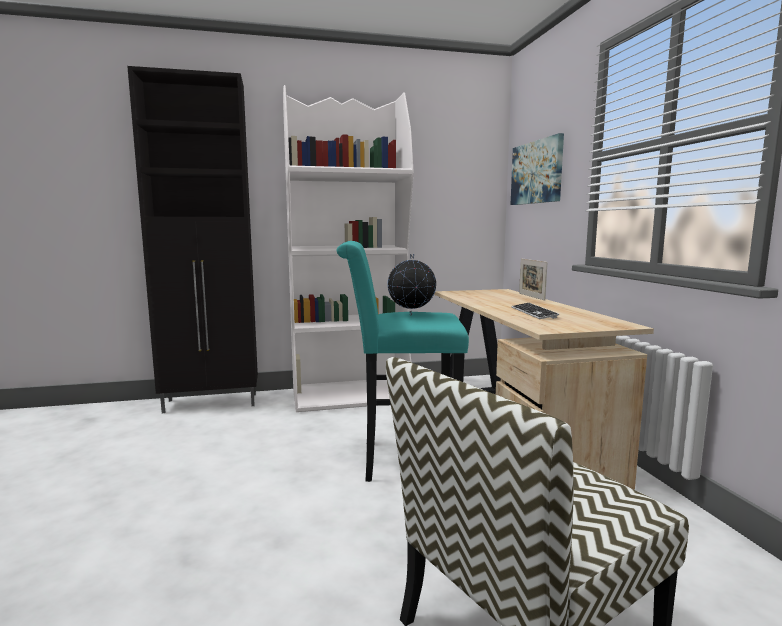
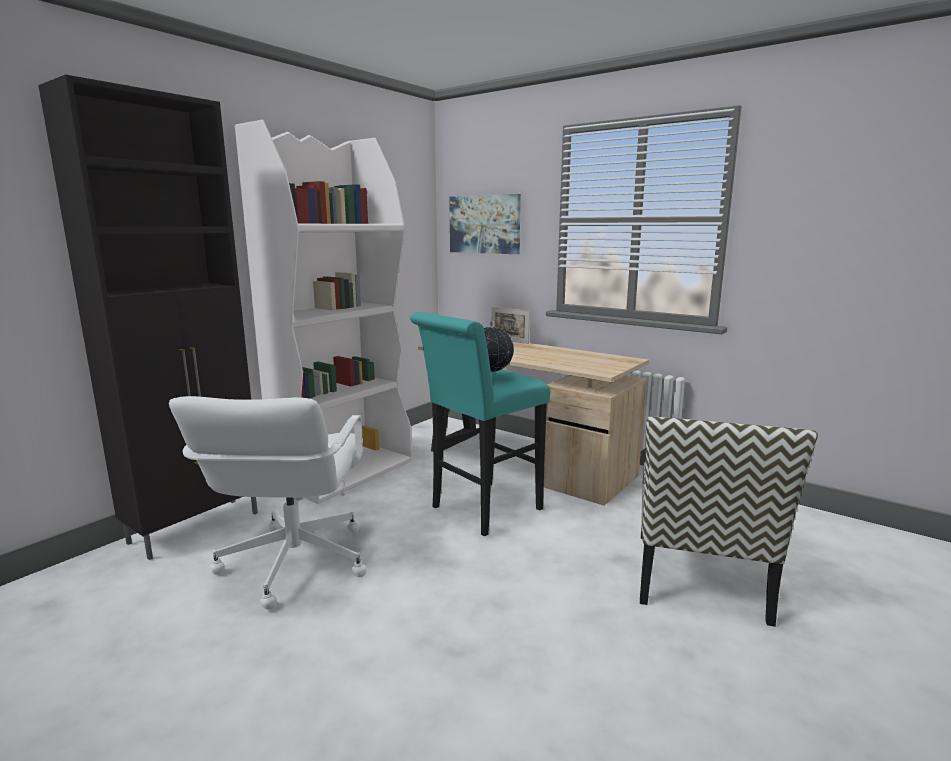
camera: 40 degrees left, 5 degrees up
(216, 445) = (293, 563): none -> white office chair
(533, 313) = (556, 358): keyboard -> none

